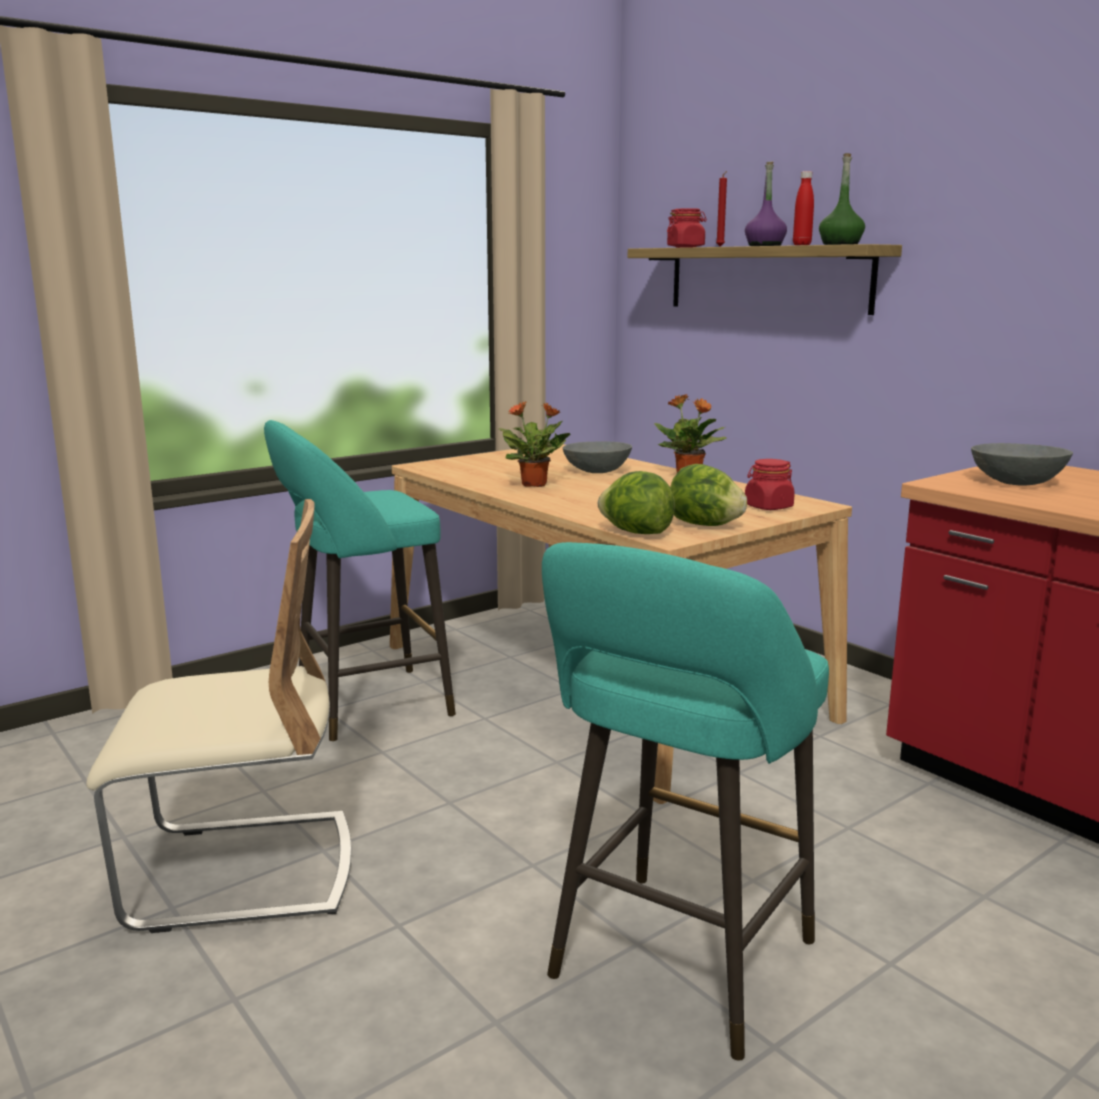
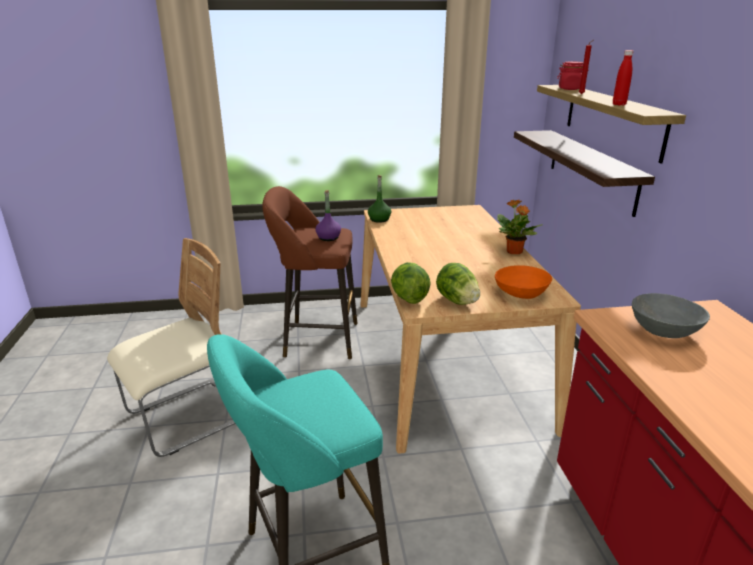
camera: 30 degrees right, 10 degrees up
(241, 872) = (187, 418): beige chair -> beige chair turned 60 degrees counterclockwise
(364, 705) = (316, 339): turquoise stool -> brown stool
(535, 484) = (414, 242): potted plant -> none
(598, 471) = (466, 236): grey bowl -> none
(737, 357) = (591, 169): none -> shelf
(765, 246) = (604, 99): purple bottle -> purple bottle (328, 238)
(768, 507) = (521, 293): red jar -> orange bowl
(840, 244) = (641, 109): green bottle -> green bottle (379, 219)

